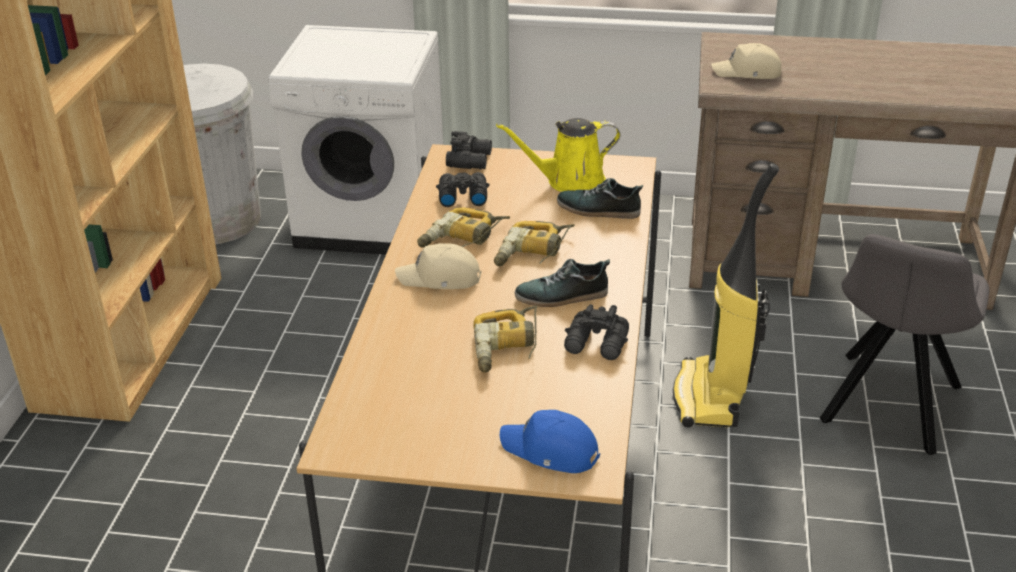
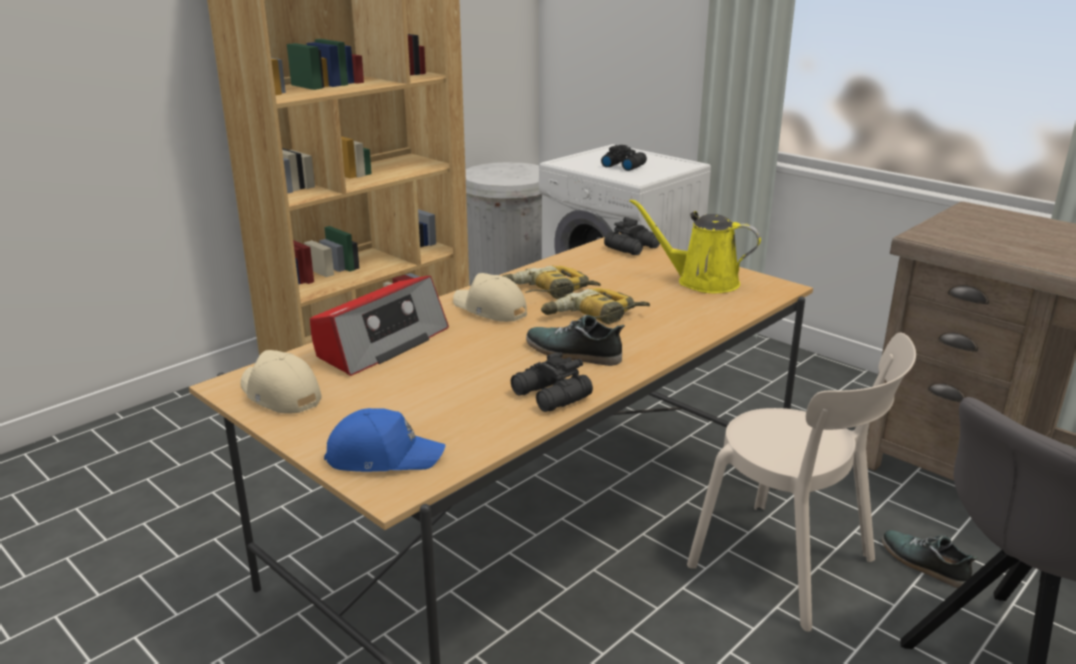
camera: 35 degrees right, 10 degrees down
(398, 351) = (380, 343): none -> radio
(462, 196) = (590, 266): black binoculars -> black binoculars (623, 166)
(507, 347) = (469, 370): power drill -> none
(550, 451) = (383, 456): blue cap -> blue cap turned 120 degrees clockwise
(598, 210) = (699, 306): shoe -> shoe (923, 563)
(711, 398) = (789, 567): vacuum cleaner -> beige chair
(747, 72) = (971, 234): beige cap -> beige cap (279, 394)

